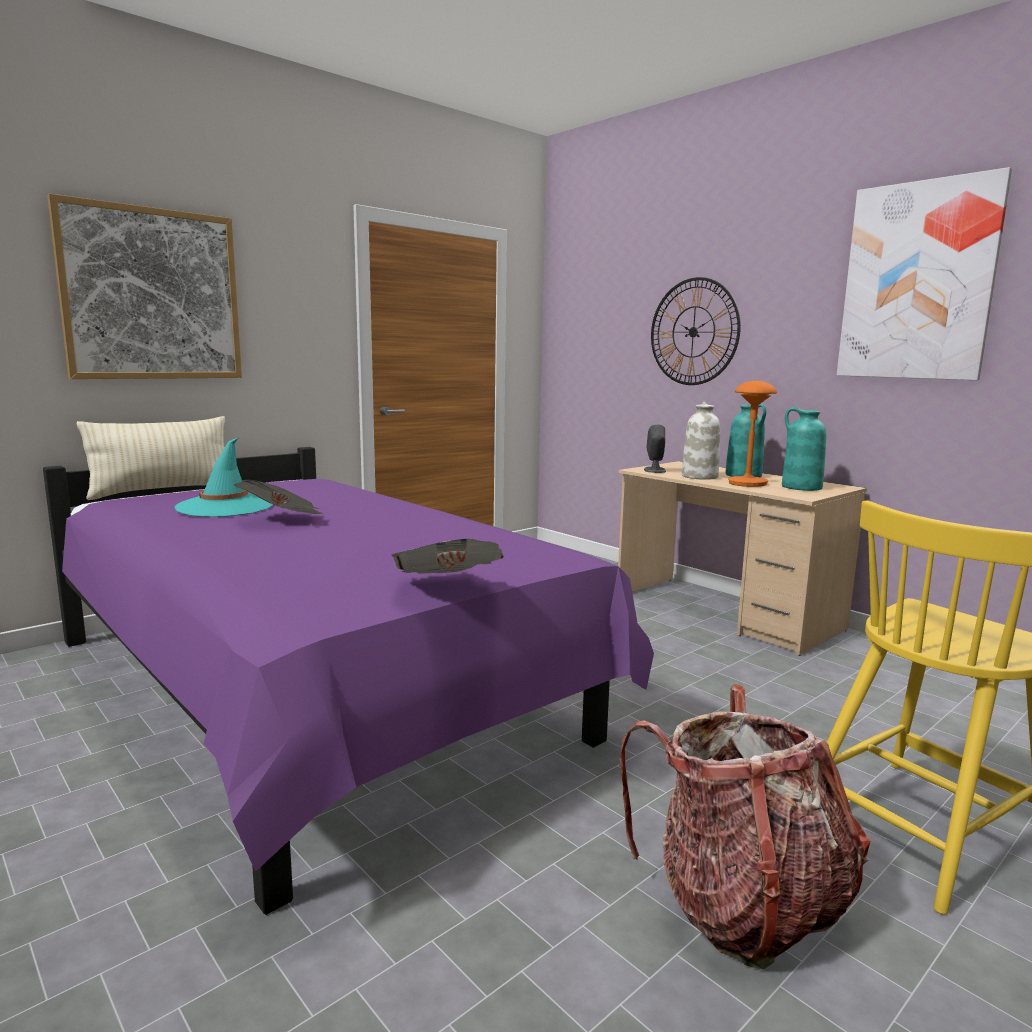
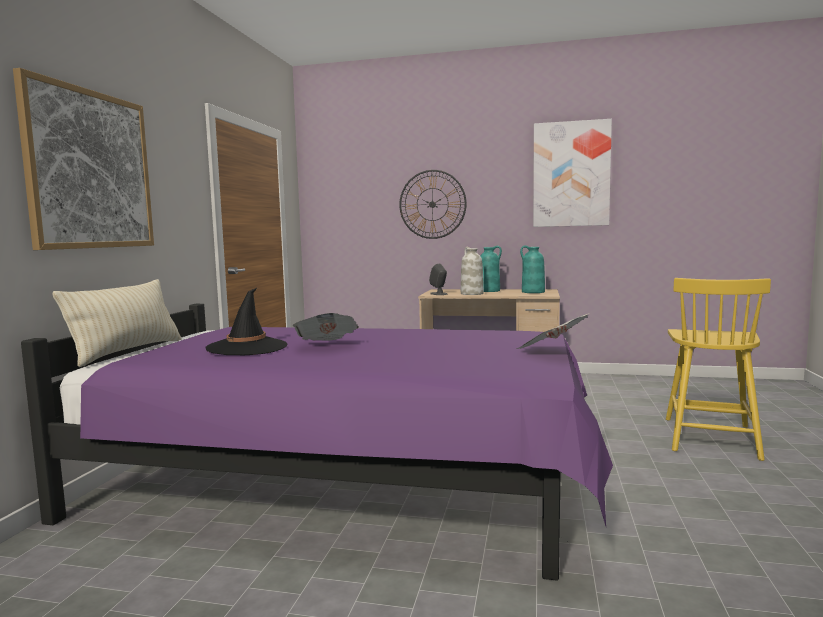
camera: 35 degrees left, 5 degrees down
(225, 507) = (247, 347): turquoise hat -> black hat
(741, 904) = (711, 484): backpack -> none
(747, 483) = (505, 293): orange table lamp -> none

